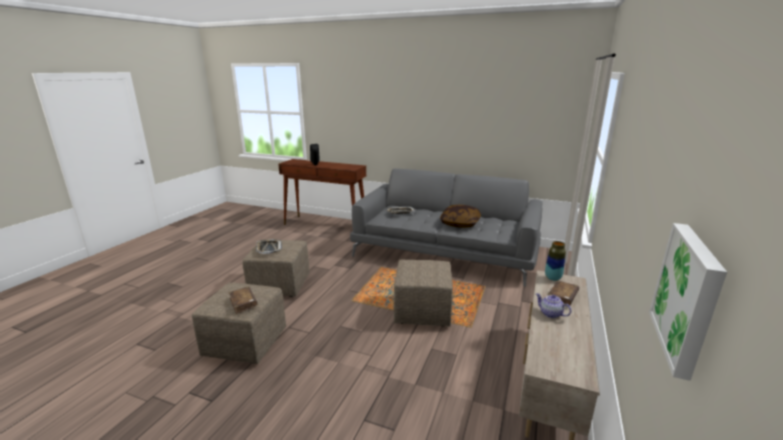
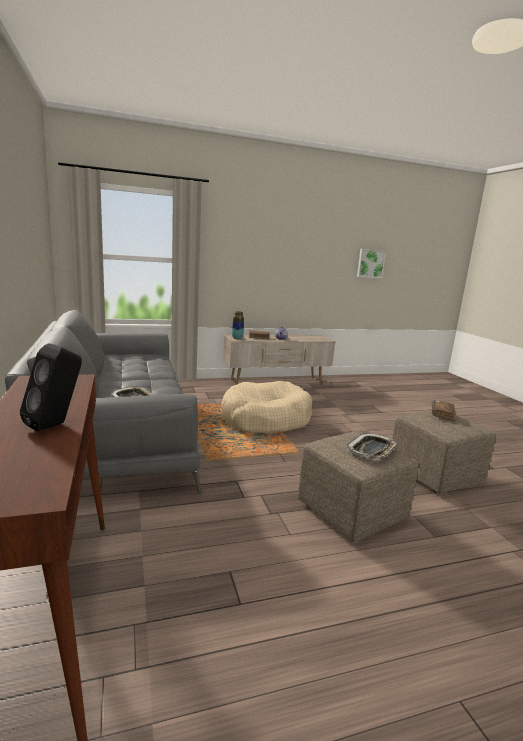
camera: 130 degrees left, 5 degrees down
(423, 312) = (265, 419): beige ottoman -> beige dog bed
(460, 223) = (140, 371): pillow -> none

